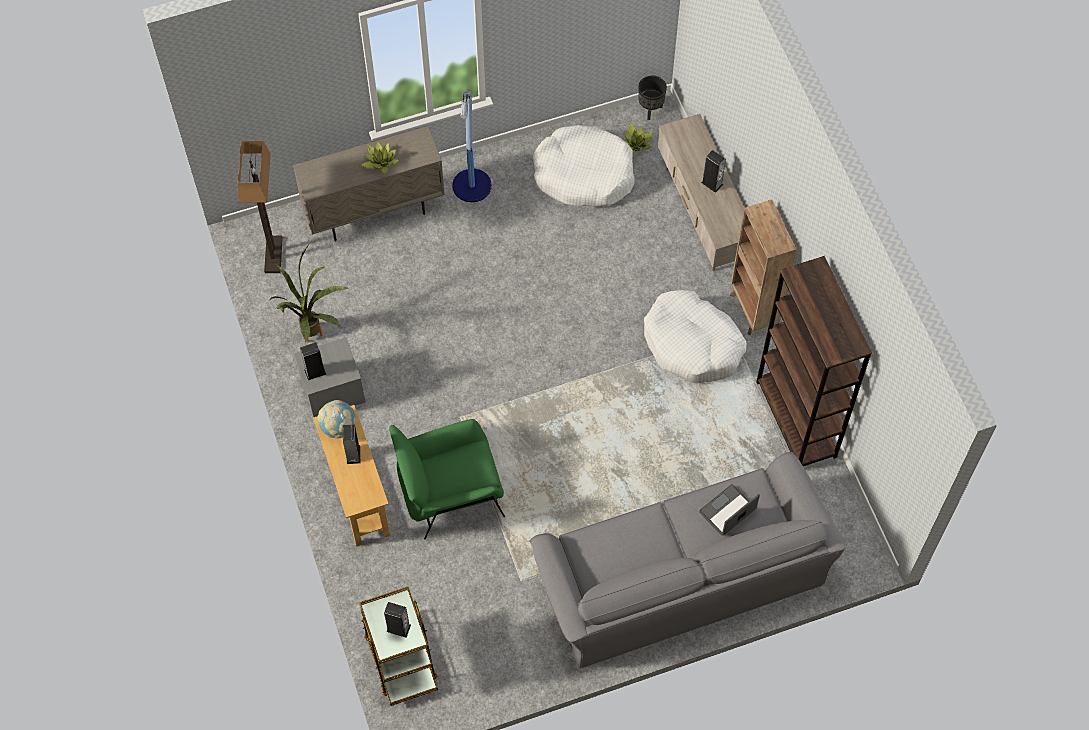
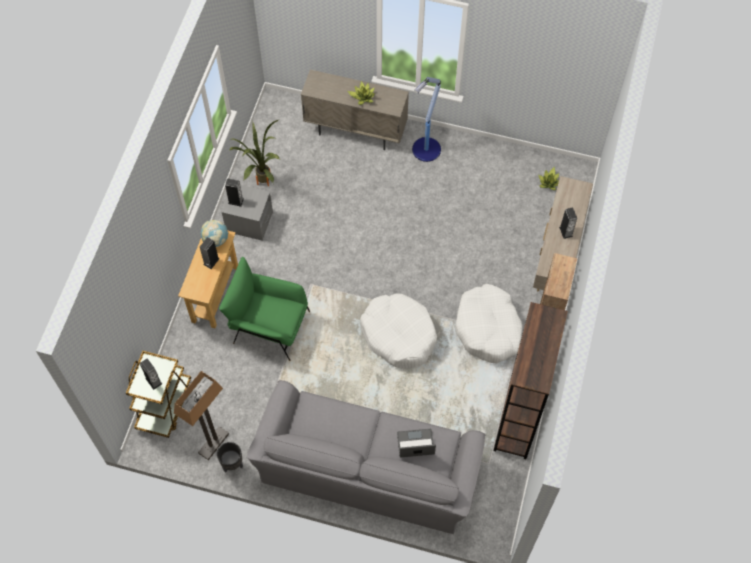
camera: 35 degrees right, 0 degrees up
(273, 255) = (277, 122): floor lamp -> floor lamp (213, 443)
(583, 174) = (501, 182): white dog bed -> white dog bed (398, 335)
(650, 110) = (575, 167): black planter -> black planter (232, 464)

